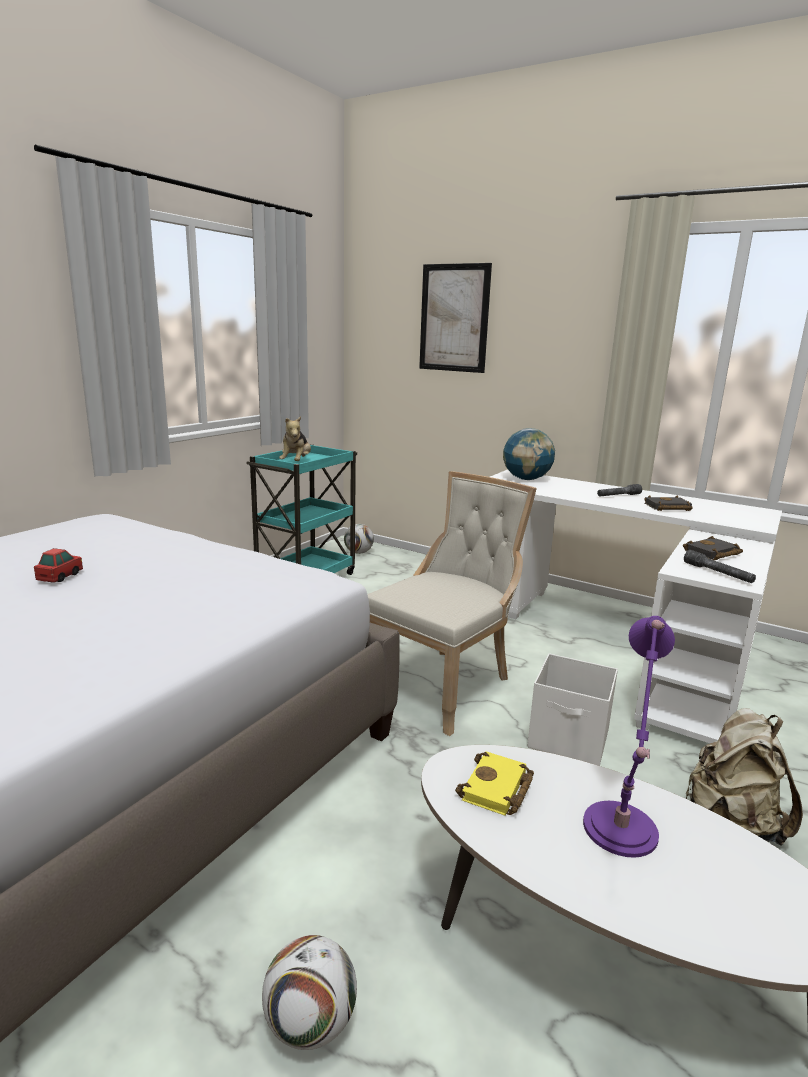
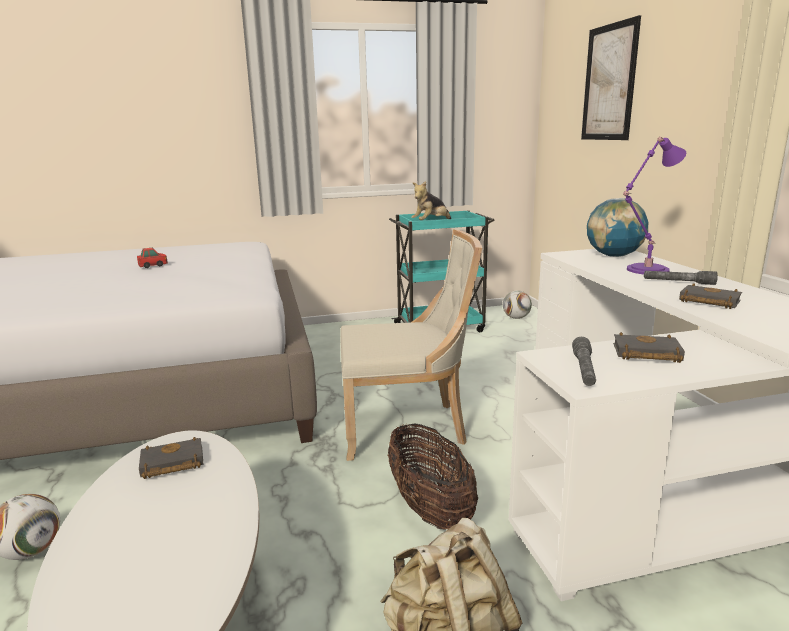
camera: 45 degrees right, 0 degrees up
(497, 790) = (171, 464): yellow book -> black book
(569, 740) = (430, 508): white storage box -> basket
(619, 833) = (166, 526): purple table lamp -> purple table lamp (644, 270)

